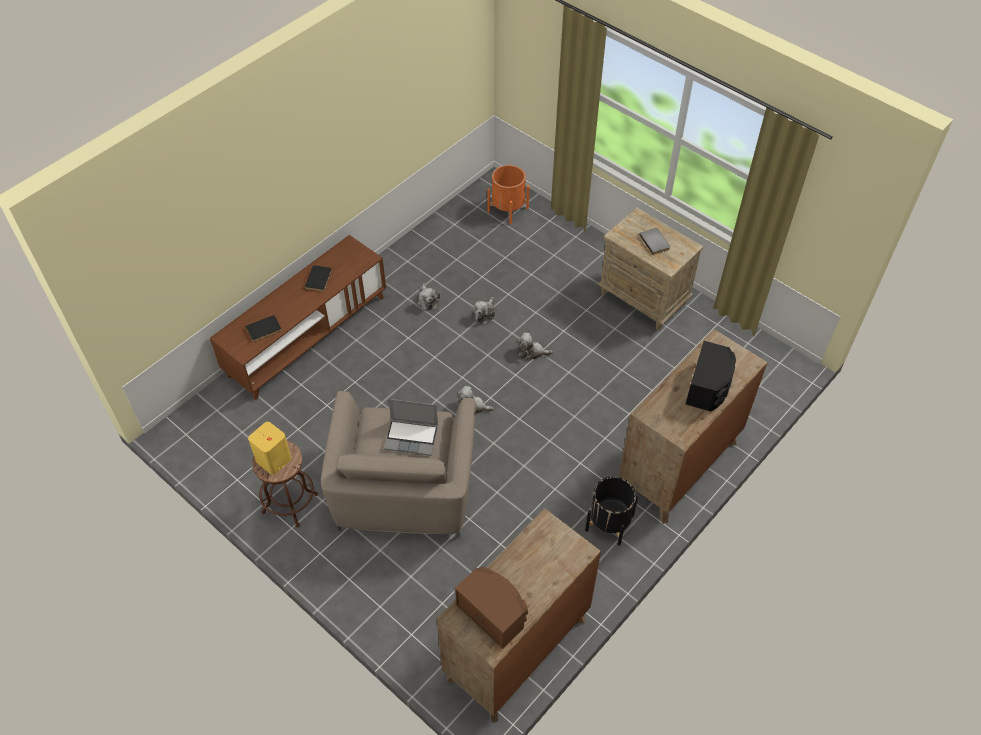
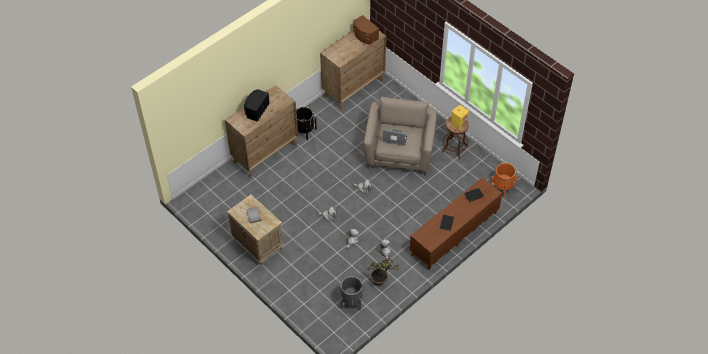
camera: 175 degrees left, 0 degrees up
(430, 255) = (382, 283): none -> potted plant
(477, 229) = (351, 301): none -> grey planter
(508, 209) = (329, 314): orange planter -> orange planter (502, 187)

